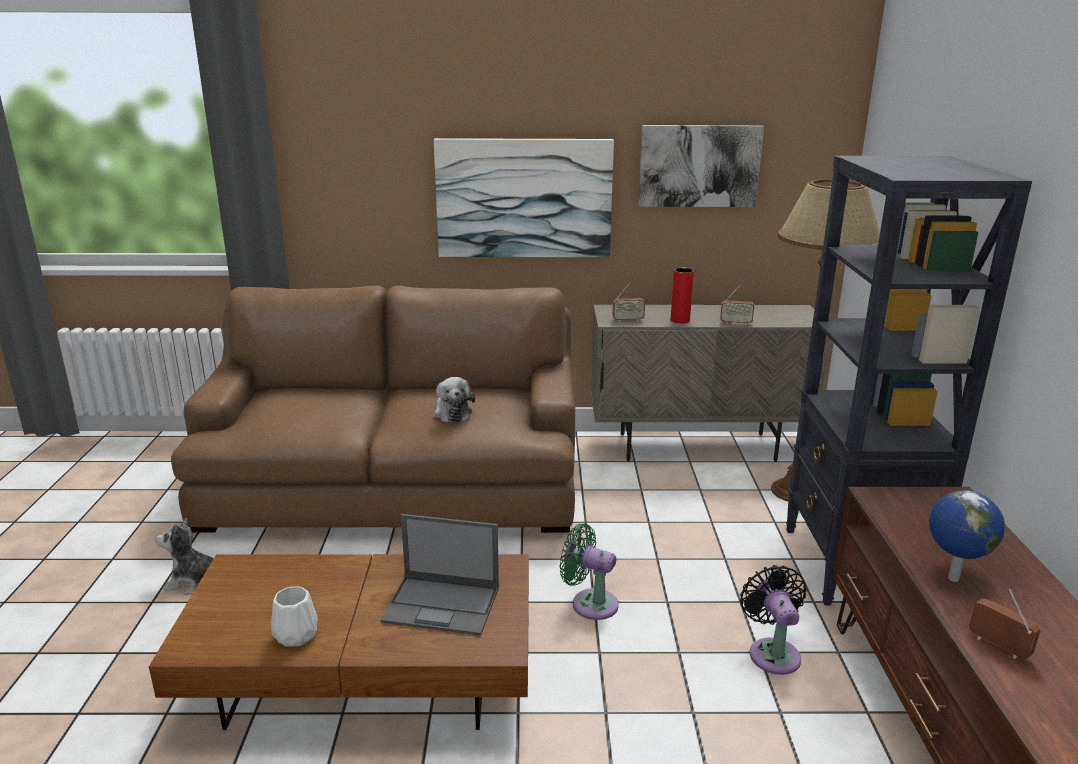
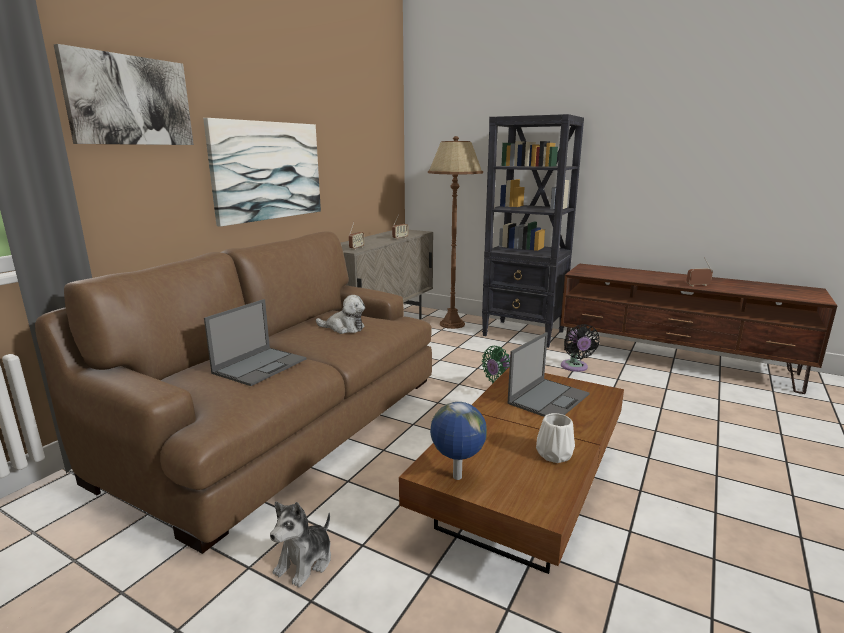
camera: 60 degrees left, 5 degrees down
(318, 411) = (260, 366): none -> laptop
(680, 320) = (377, 243): red vase -> none
(699, 166) = (350, 145): picture -> picture (130, 101)
(772, 652) = (575, 367): black fan -> black fan turned 120 degrees counterclockwise
(952, 578) = (649, 279): globe -> globe (457, 477)

